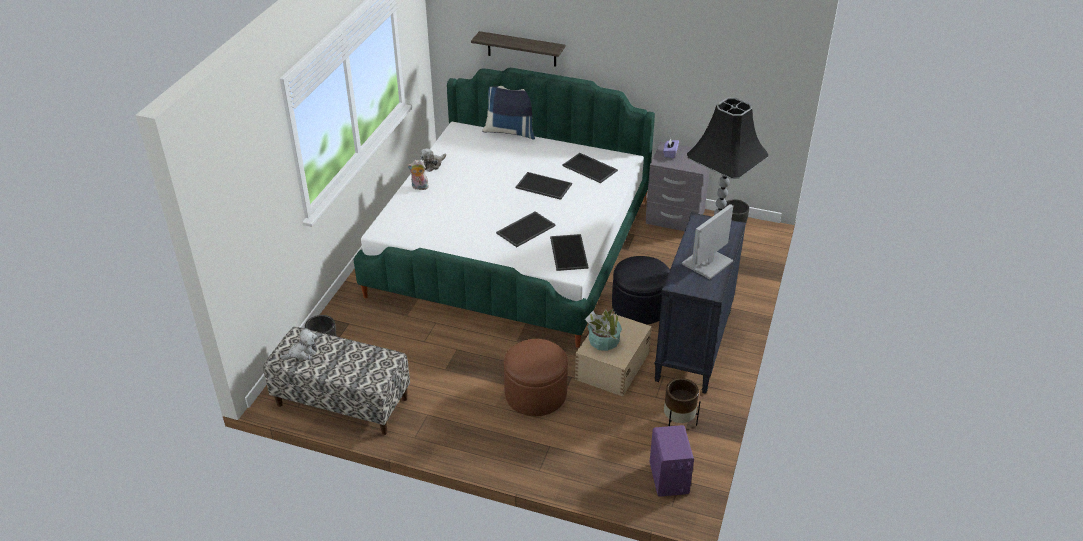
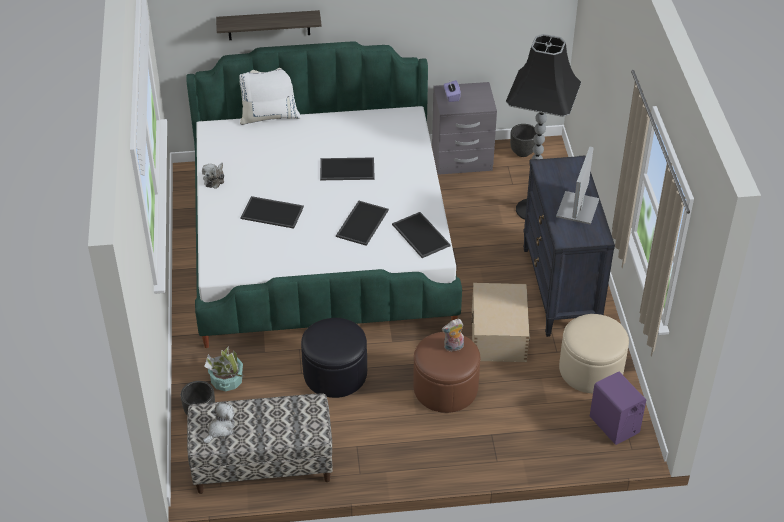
camera: 25 degrees left, 5 degrees up
(419, 187) = (219, 210): plush toy -> plush toy (453, 347)
(510, 131) = (269, 115): blue pillow -> white pillow
(590, 168) = (380, 135): tray -> tray (273, 212)
(603, 341) = (493, 314): potted plant -> potted plant (227, 380)
(639, 306) = (486, 265): black ottoman -> black ottoman (335, 373)
(678, 423) = (590, 370): brown planter -> beige ottoman

